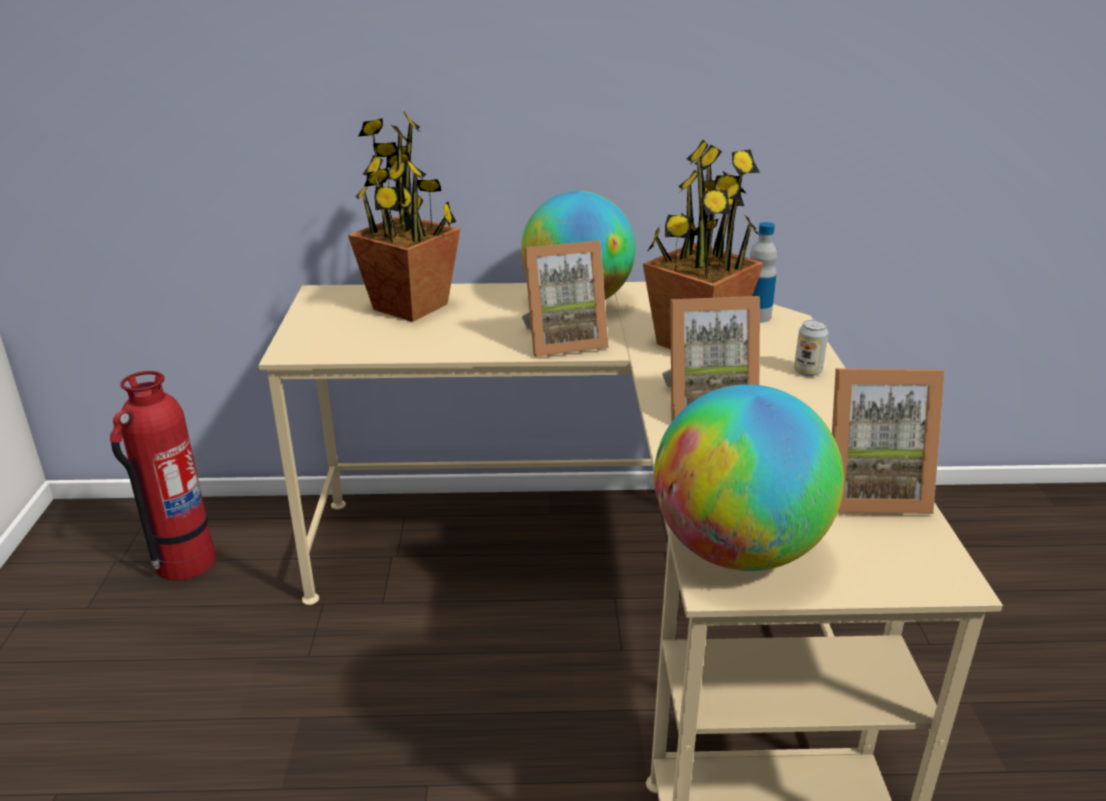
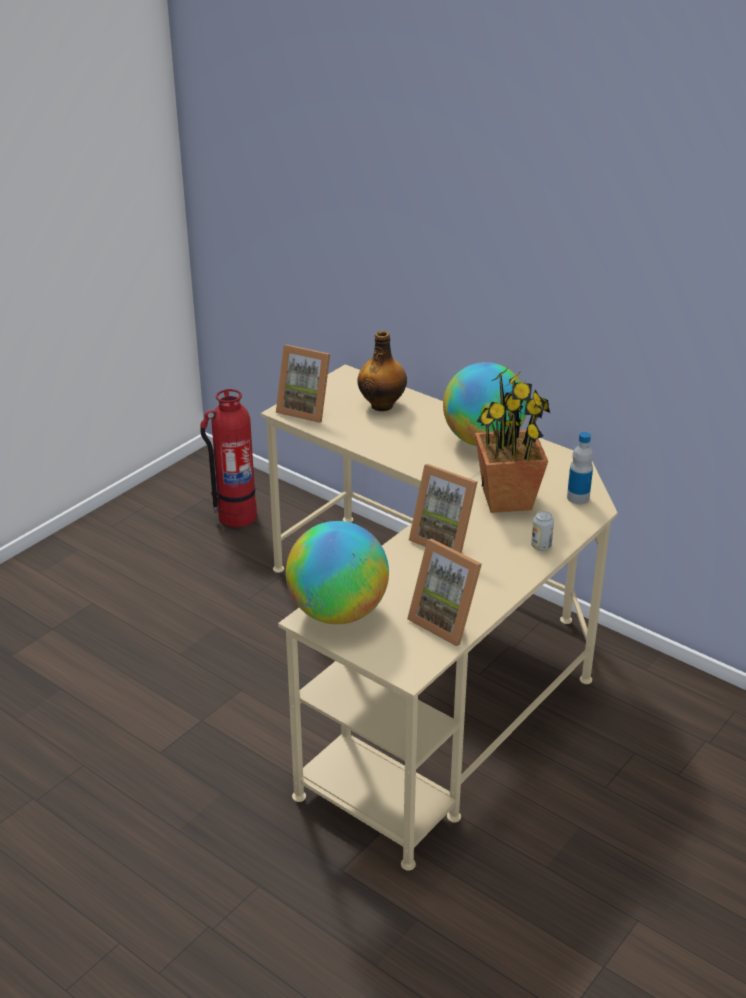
camera: 40 degrees right, 5 degrees up
(411, 307) = (382, 405): potted plant -> bottle
(563, 341) = (432, 464): picture frame -> picture frame (306, 409)

